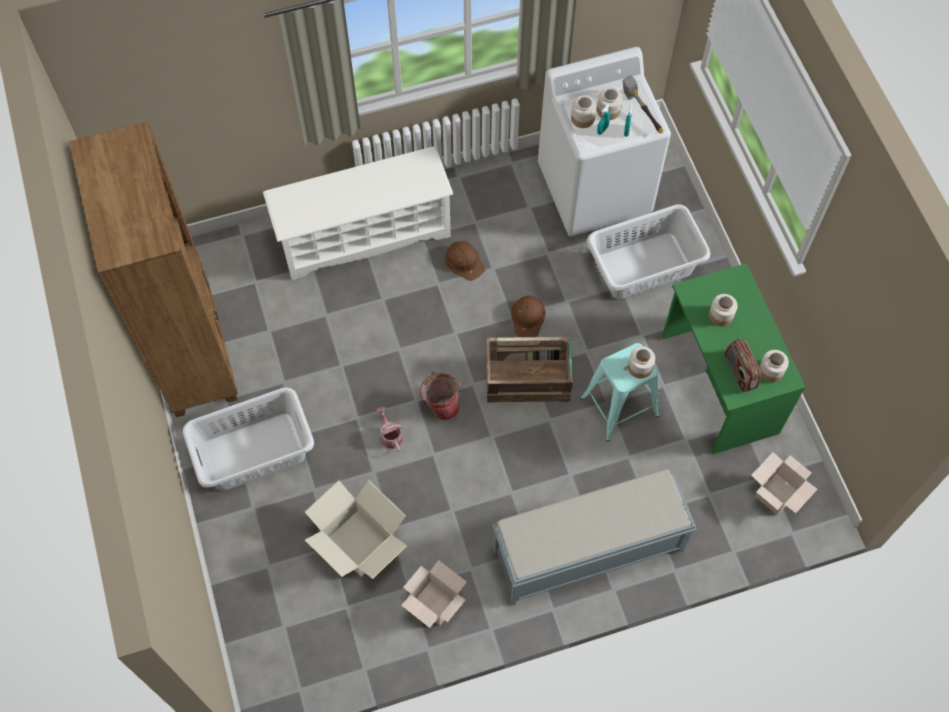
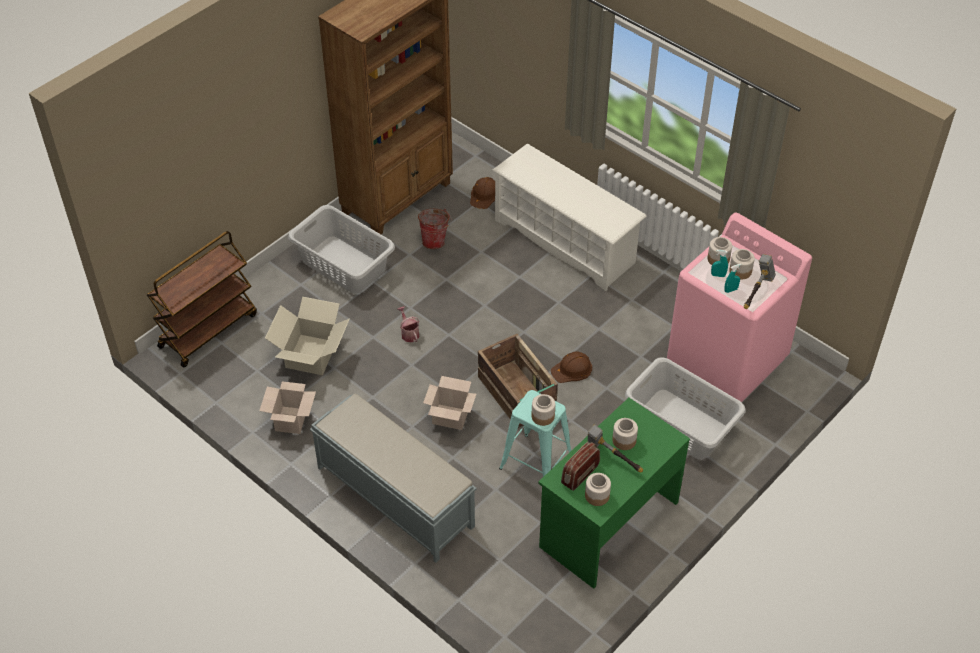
camera: 60 degrees right, 15 degrees down
(255, 632) = (208, 330): none -> brown cart
(390, 435) = (409, 333): watering can -> watering can turned 60 degrees counterclockwise
(441, 405) = (456, 351): bucket -> bucket (435, 241)
(464, 261) = (591, 309): brown hard hat -> brown hard hat (484, 195)
(595, 189) = (727, 361): white washing machine -> pink washing machine
(735, 335) = (612, 457): none -> hammer
(776, 495) = (532, 610): cardboard box -> cardboard box (449, 417)

